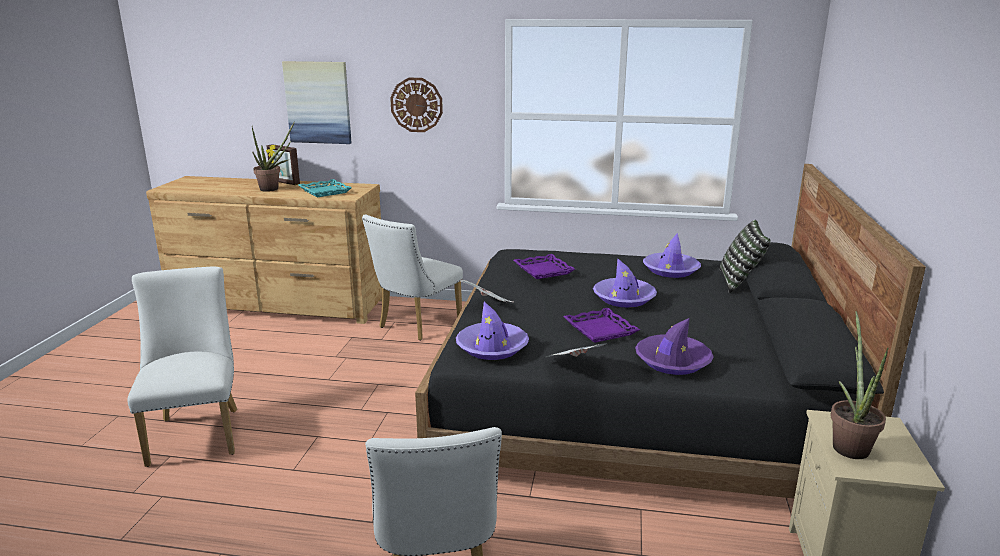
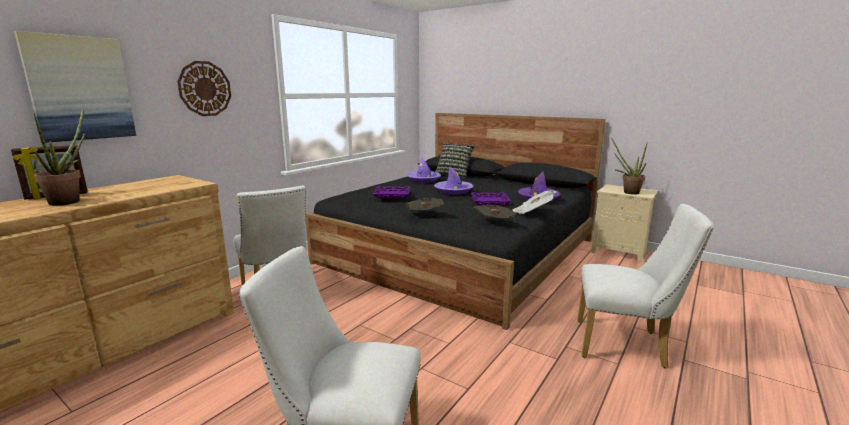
camera: 65 degrees left, 5 degrees down
(325, 191) = (152, 187): turquoise tray -> none
(492, 347) = (495, 223): purple hat -> newspaper

